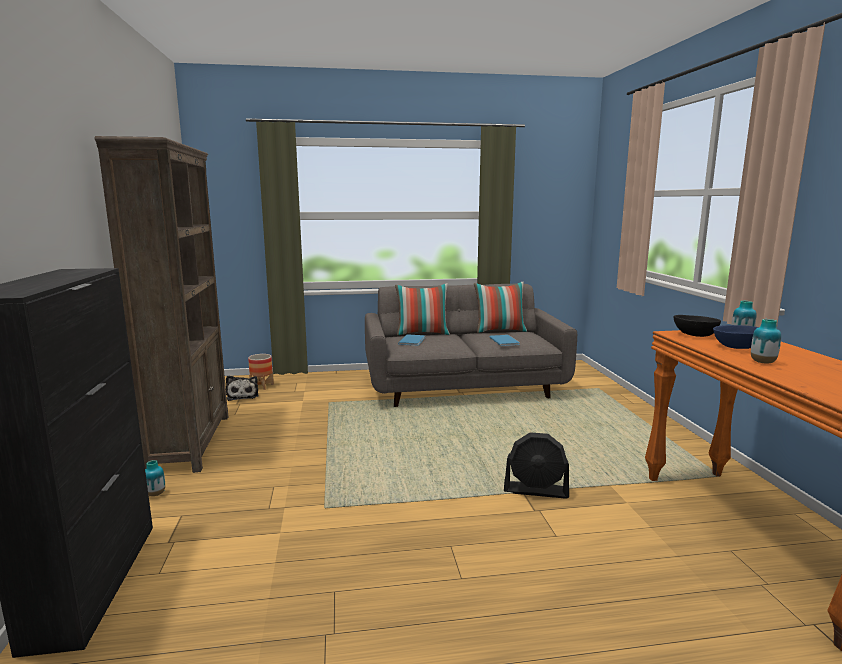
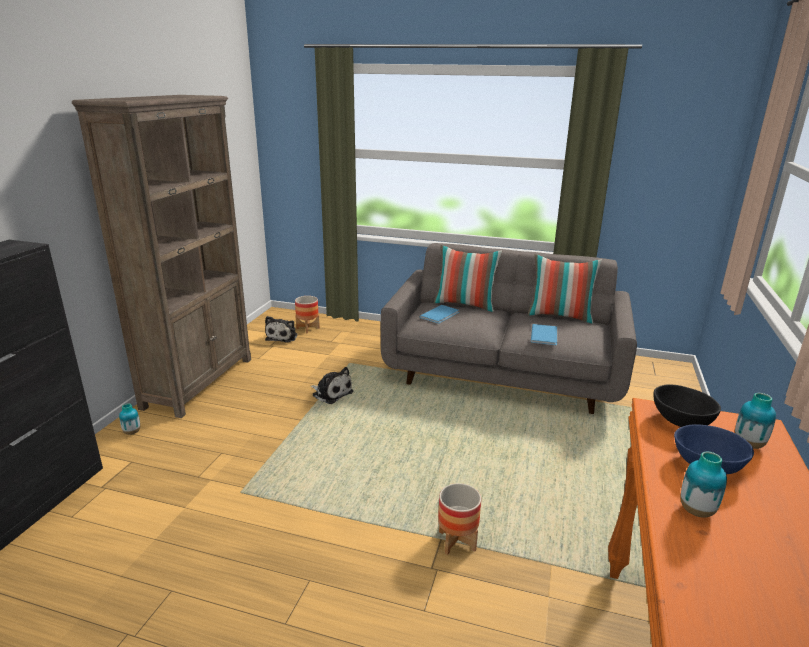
camera: 25 degrees right, 10 degrees up
(334, 425) = (331, 393): none -> plush toy
(536, 490) = (457, 541): black fan -> planter

